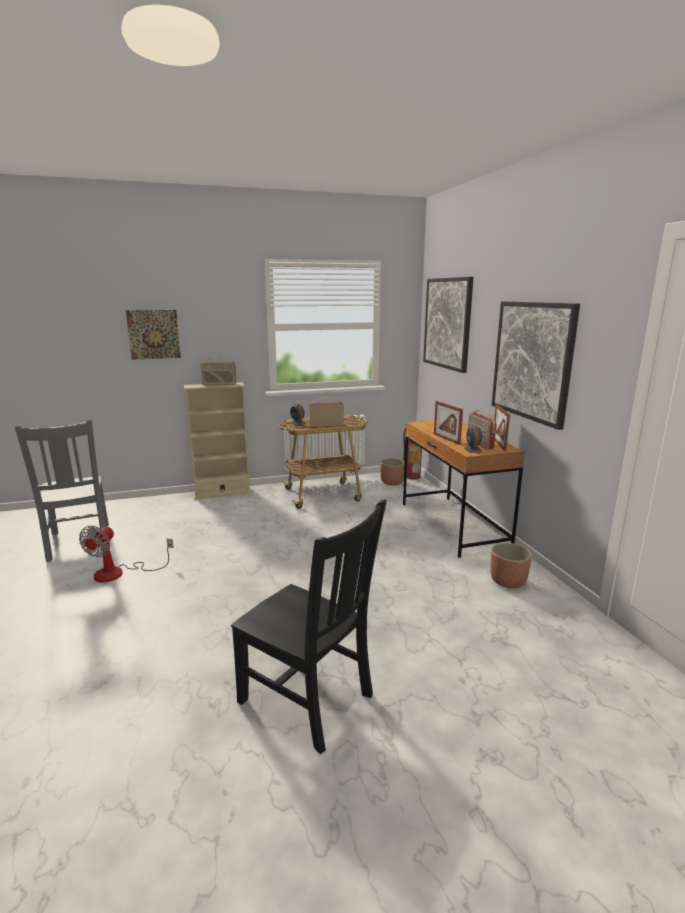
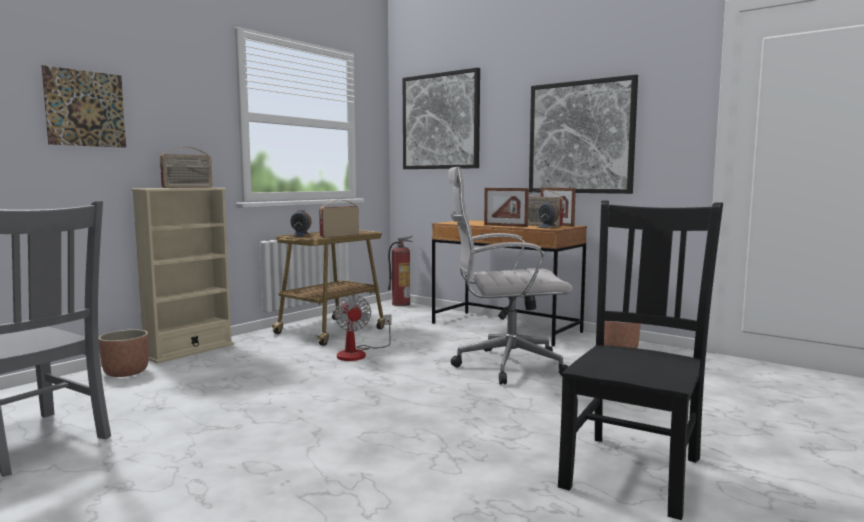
camera: 35 degrees left, 10 degrees down
(119, 573) = (181, 451): fan -> fan (358, 353)
(309, 700) = (634, 470): black chair -> black chair turned 60 degrees counterclockwise
(385, 566) = (504, 366): none -> white office chair
(392, 482) = (389, 311): planter -> planter (126, 372)

